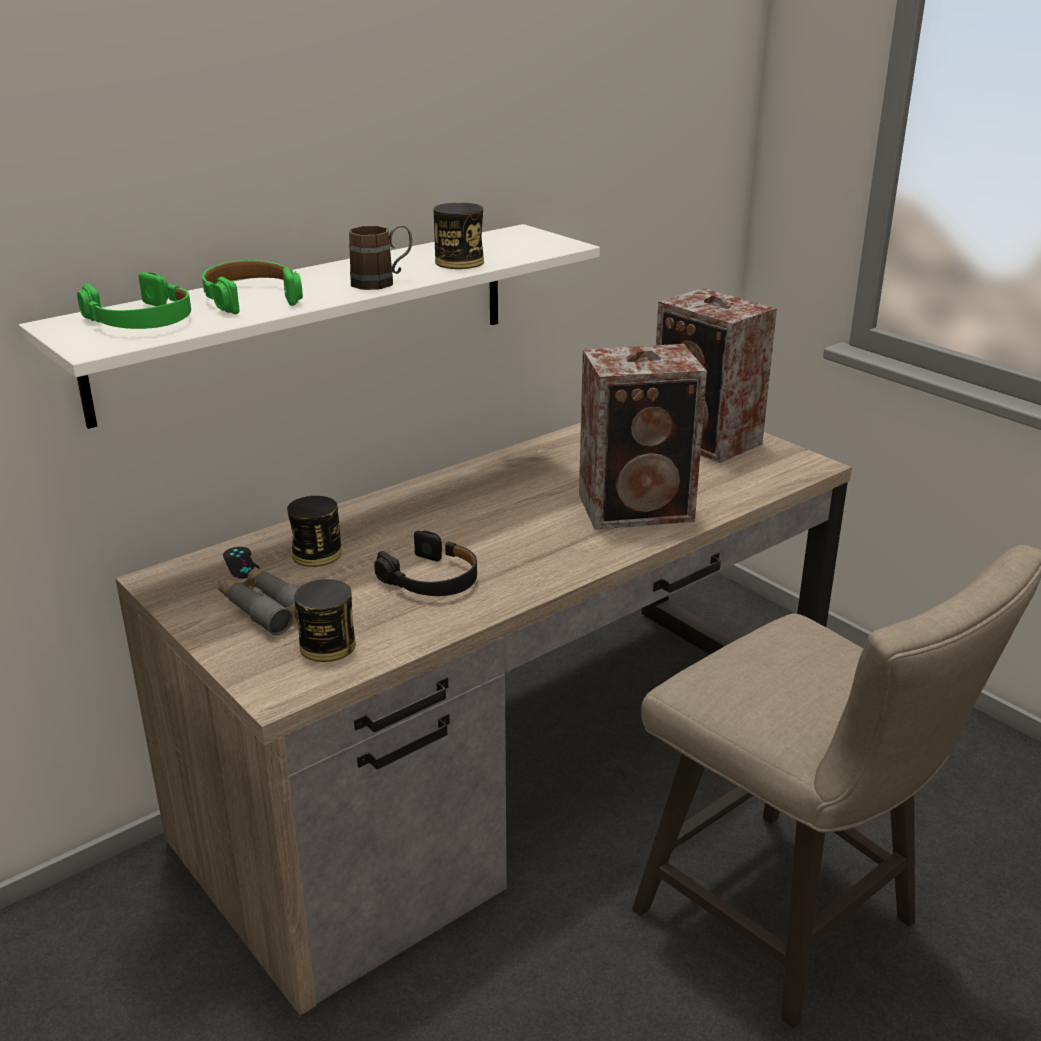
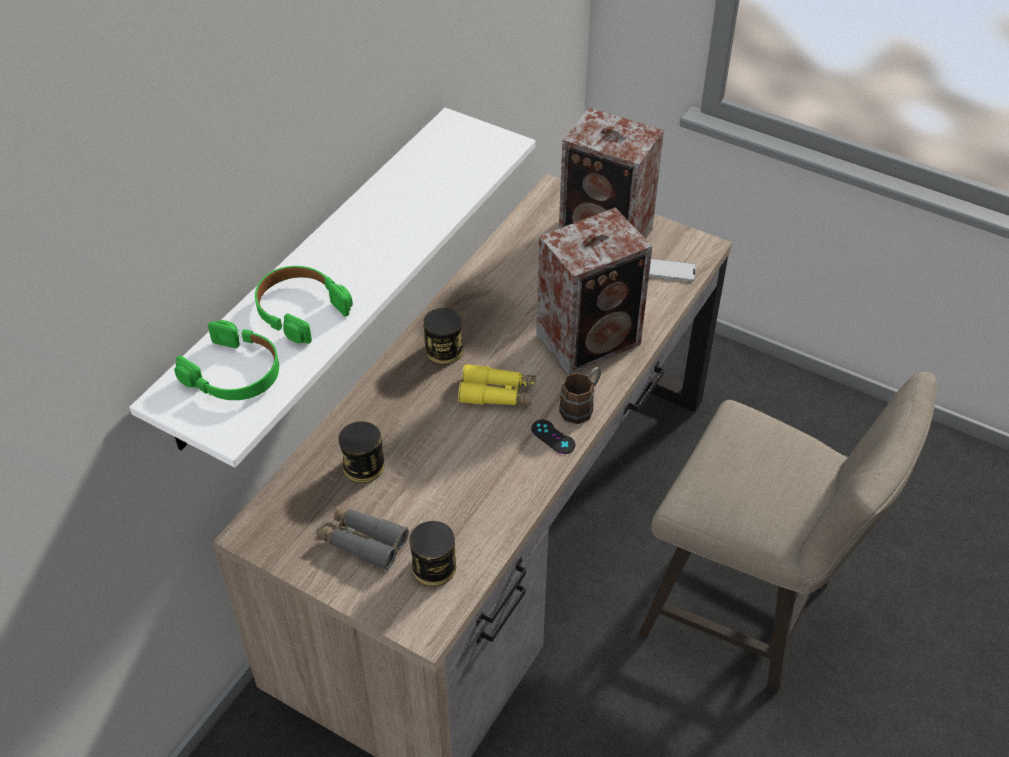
camera: 20 degrees left, 20 degrees up
(241, 563) = (307, 494): black game controller -> black game controller (553, 437)
(382, 282) = (393, 253): brown mug -> brown mug (581, 406)
(432, 579) = (472, 469): black headphones -> none
(459, 262) = (435, 199): can -> can (444, 350)
(503, 529) = (497, 393): none -> yellow binoculars
(764, 475) = (670, 271): none -> phone

